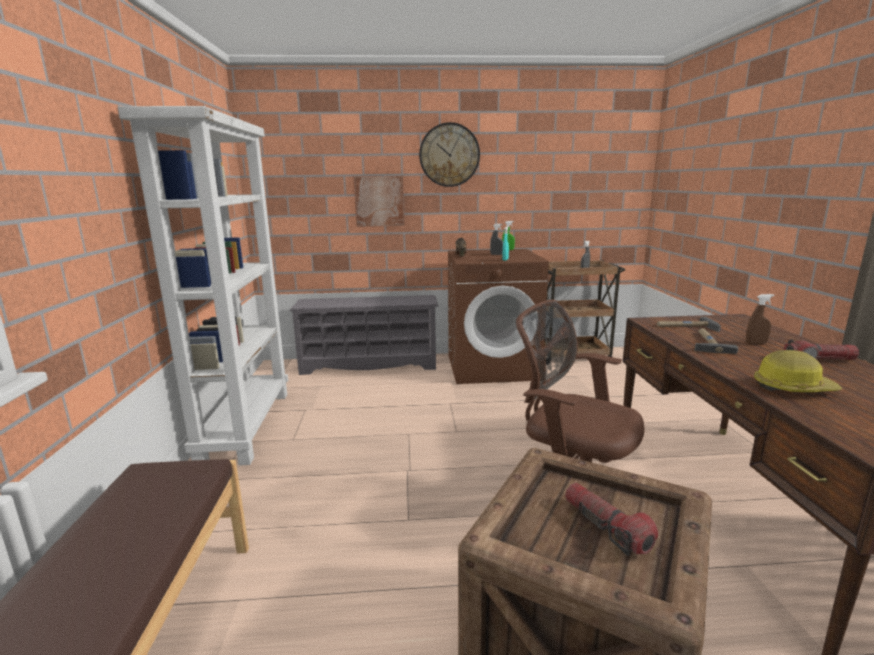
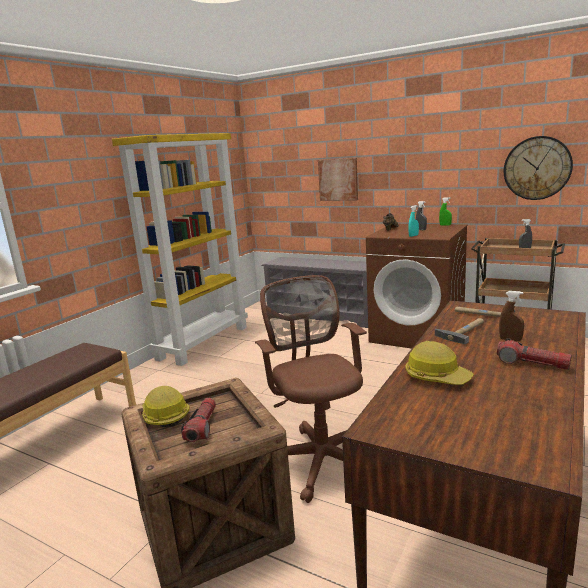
camera: 35 degrees right, 0 degrees up
(245, 425) = (203, 342): white bookcase -> yellow bookcase
(449, 155) = (395, 137): wall clock -> wall clock (537, 168)
(528, 532) = (164, 416): none -> hard hat

